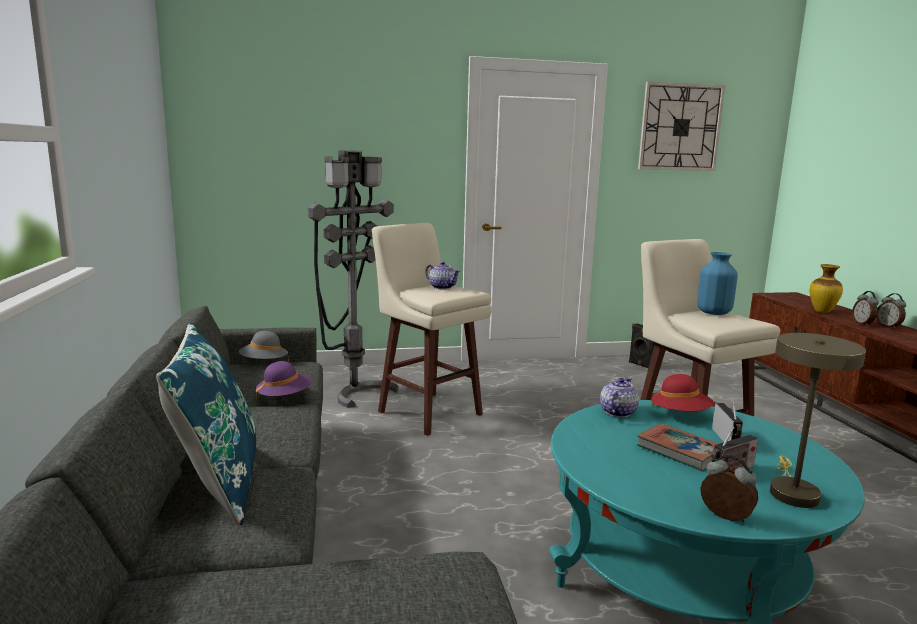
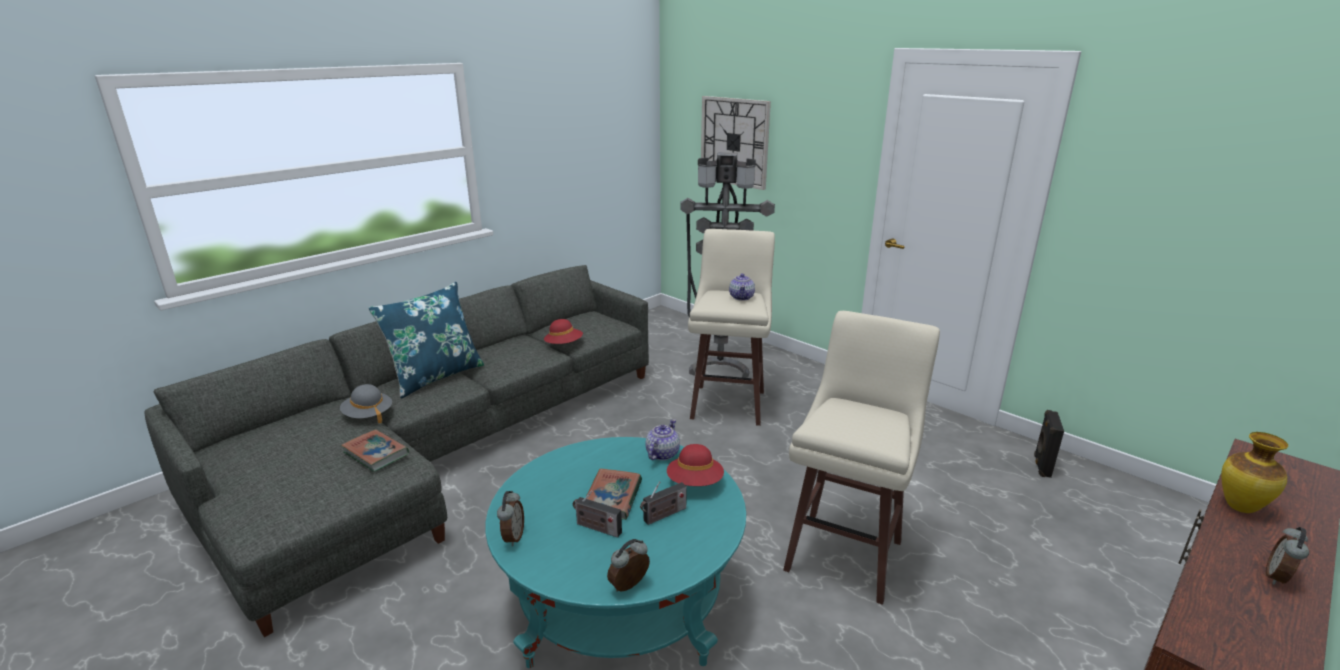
camera: 55 degrees right, 10 degrees up
(263, 363) = (605, 317): grey hat -> grey hat (368, 415)
(284, 397) = (564, 345): purple hat -> red hat
(397, 581) = (376, 453): none -> book
(617, 412) = (662, 454): teapot -> teapot turned 60 degrees counterclockwise
(680, 127) = (1202, 150): wall clock -> wall clock (734, 142)
(714, 313) = (876, 416): blue vase -> none
(792, 491) = (587, 563): beige table lamp -> none
(863, 324) = (1239, 550): alarm clock -> alarm clock (630, 586)

